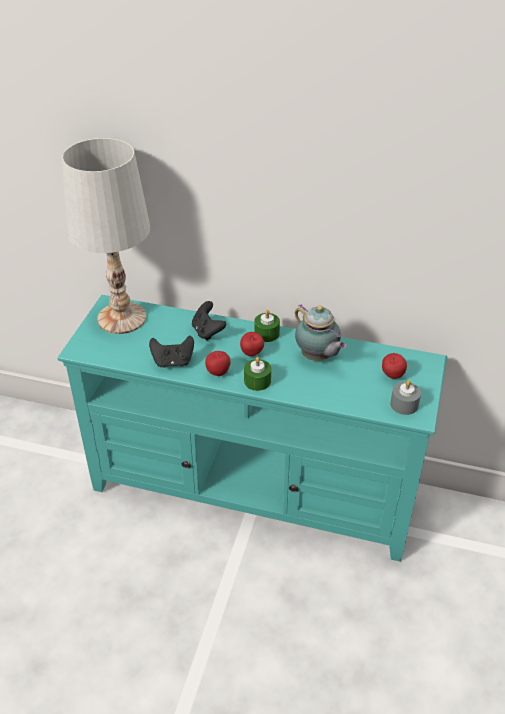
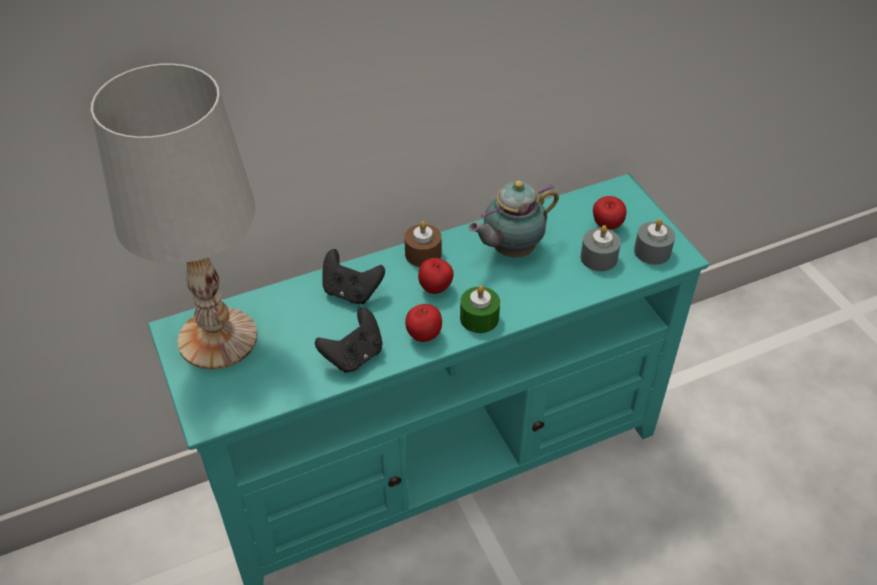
camera: 40 degrees left, 5 degrees up
(266, 333) = (423, 254): green candle -> brown candle
(317, 357) = (510, 250): teapot -> teapot turned 135 degrees clockwise
(365, 389) = (598, 258): none -> grey candle

